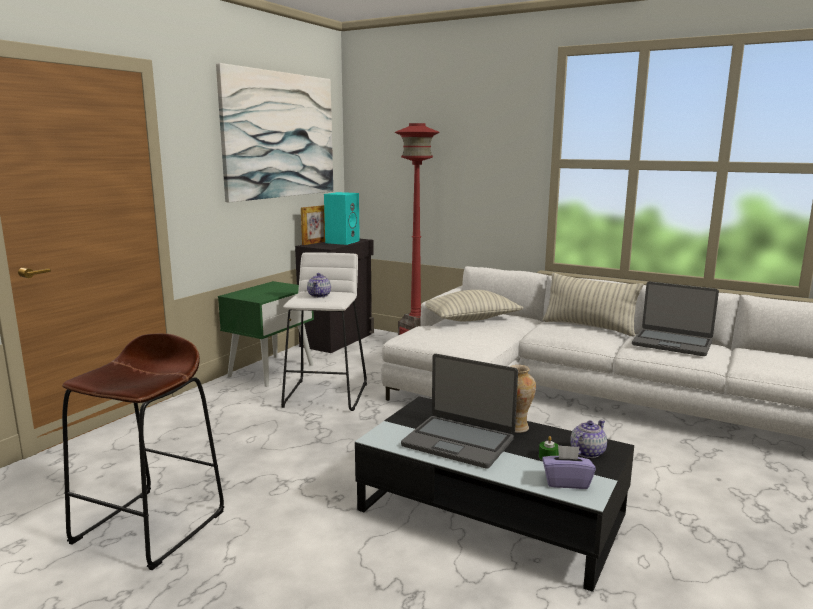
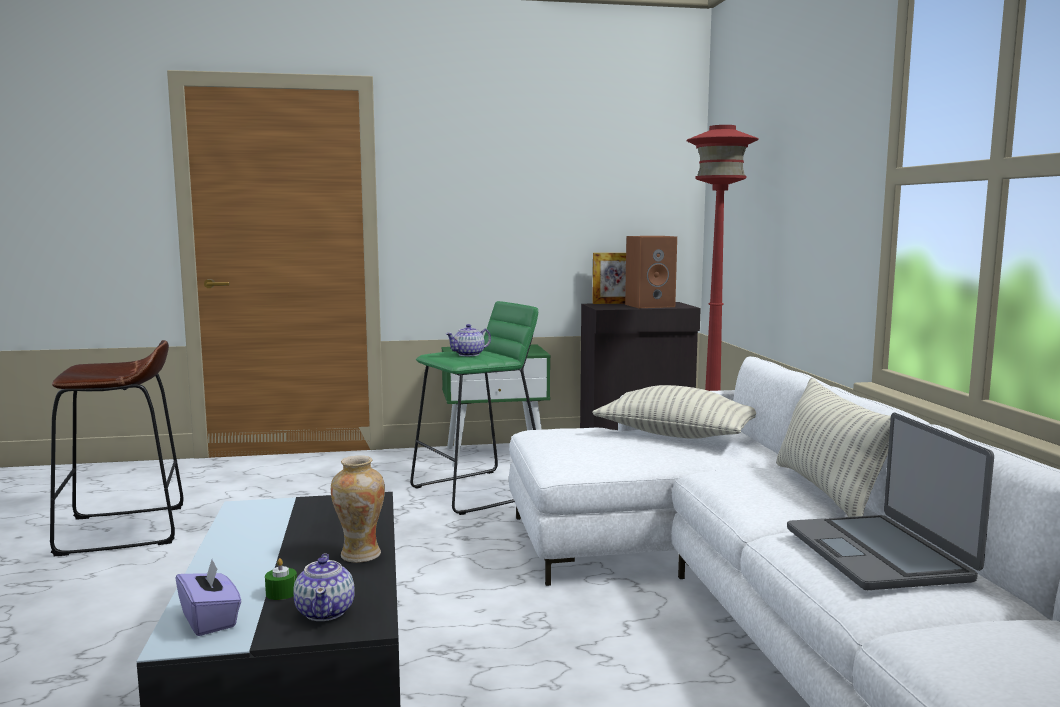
camera: 50 degrees right, 5 degrees down
(280, 135) = (570, 157): picture -> none
(326, 395) = (479, 492): white stool -> green stool
(342, 241) = (650, 305): turquoise speaker -> brown speaker
(458, 442) = (274, 539): laptop -> none
(587, 452) = (326, 611): teapot -> teapot turned 75 degrees clockwise

